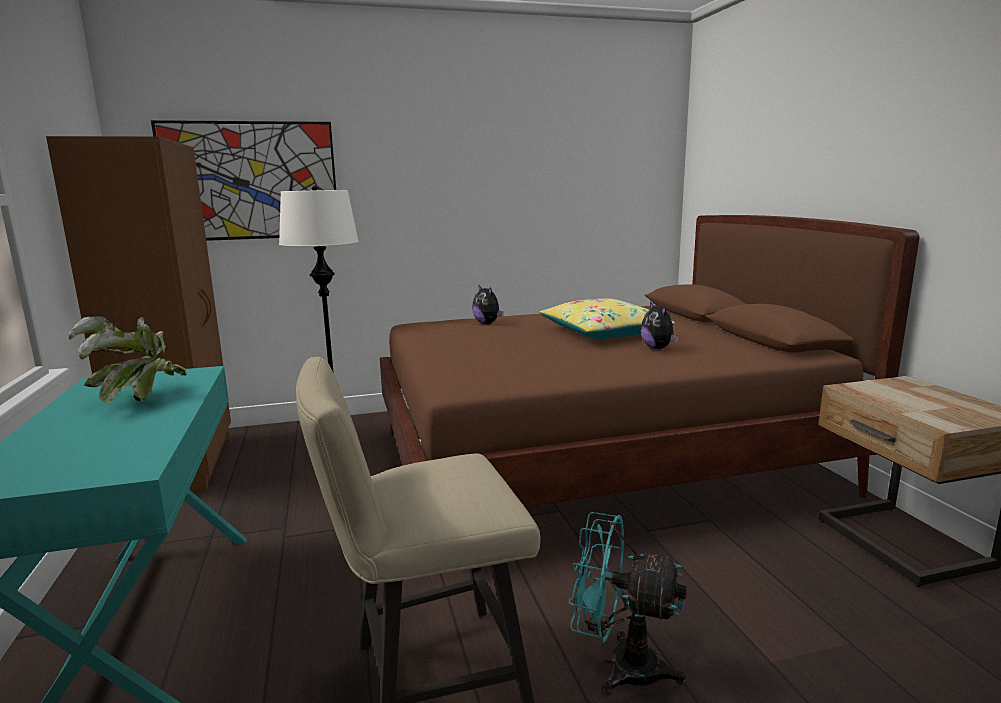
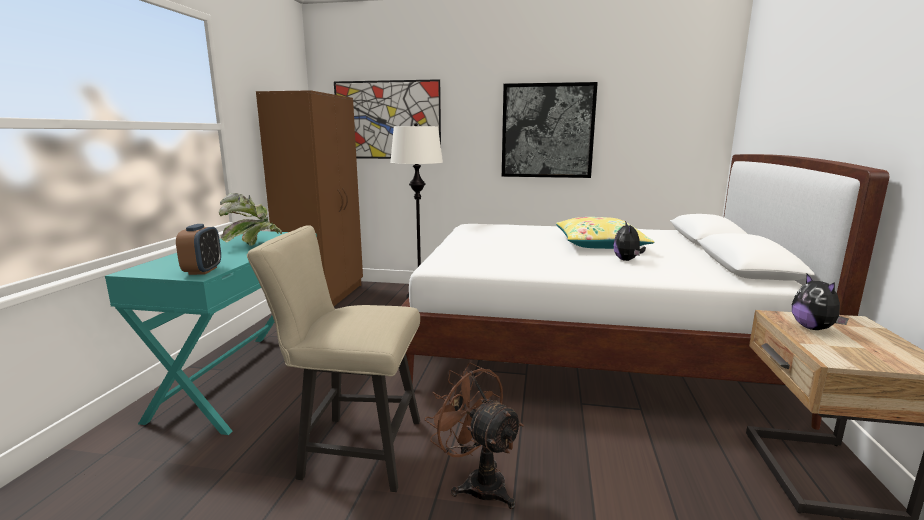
camera: 25 degrees right, 0 degrees up
(125, 461) = (203, 271): none -> alarm clock
(483, 193) = (547, 131): none -> picture
(487, 323) = (521, 229): plush toy -> plush toy (813, 328)
(599, 461) = (587, 348): brown bed -> white bed
(620, 666) = (477, 482): turquoise fan -> brown fan

